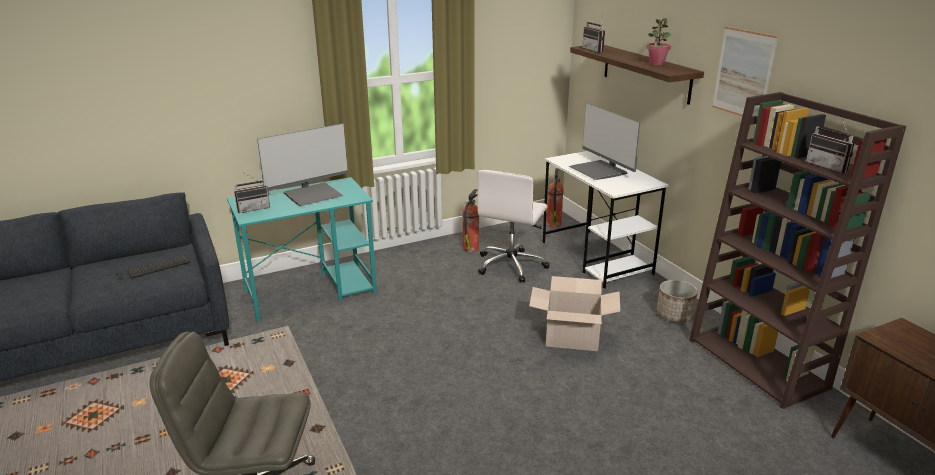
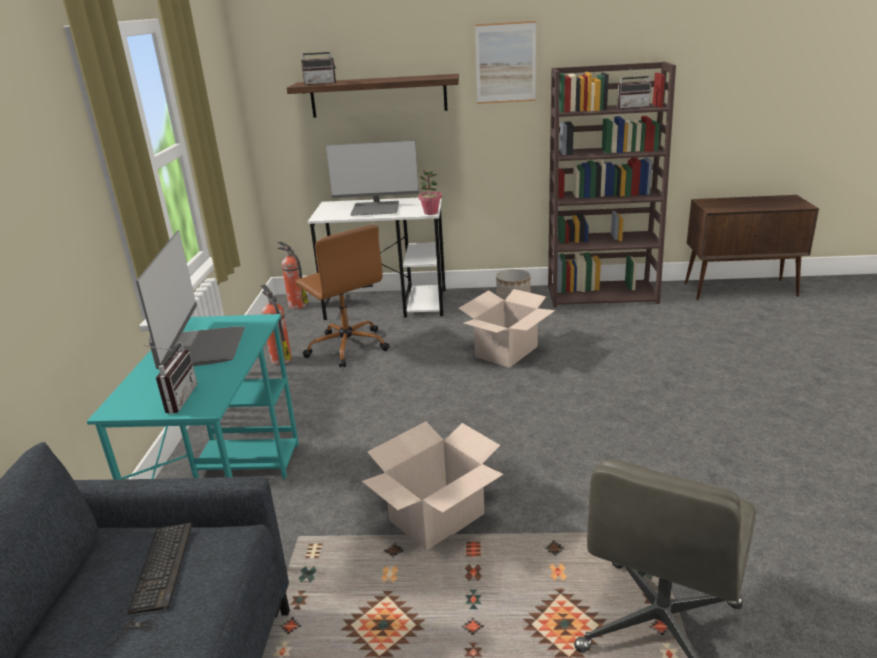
camera: 60 degrees left, 0 degrees up
(329, 369) = (436, 517): none -> cardboard box
(511, 265) = (347, 347): white office chair -> brown office chair
(656, 63) = (409, 77): potted plant -> potted plant (431, 213)

